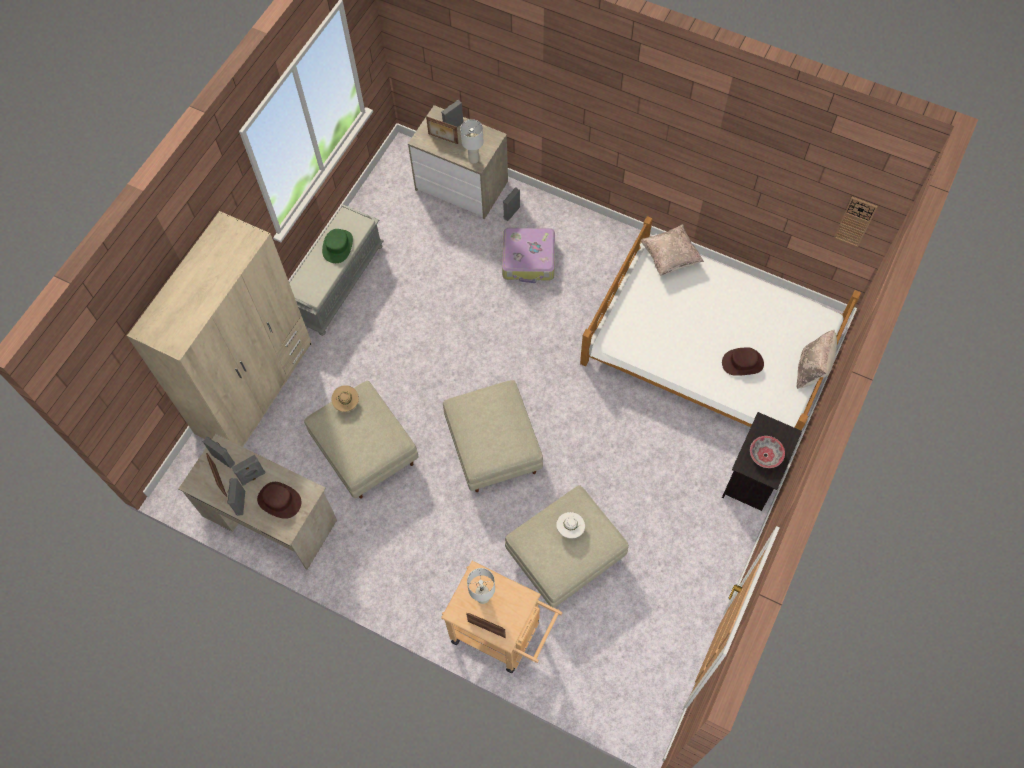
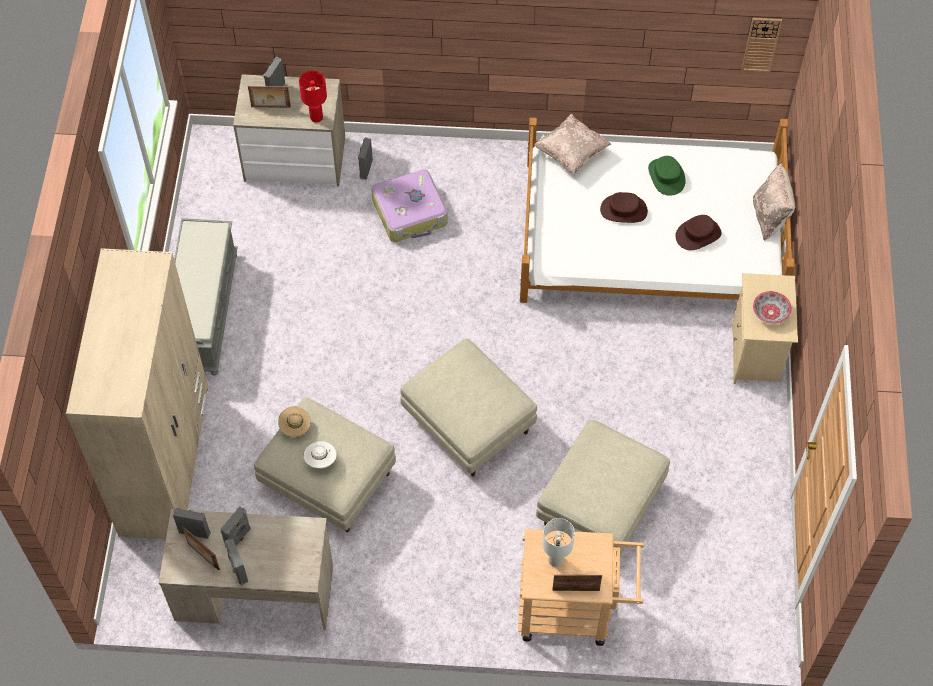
camera: 25 degrees left, 5 degrees down
(279, 501) = (281, 551): brown hat -> brown hat (623, 210)
(338, 246) = (201, 265): green hat -> green hat (666, 176)
(474, 159) = (316, 117): white table lamp -> red table lamp
(570, 528) = (603, 465): white hat -> white hat (321, 460)
(752, 481) = (756, 355): black nightstand -> beige nightstand

